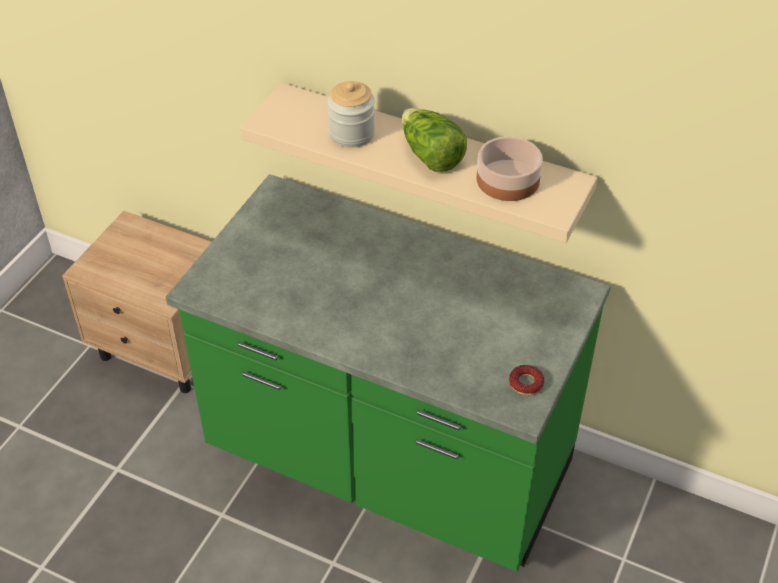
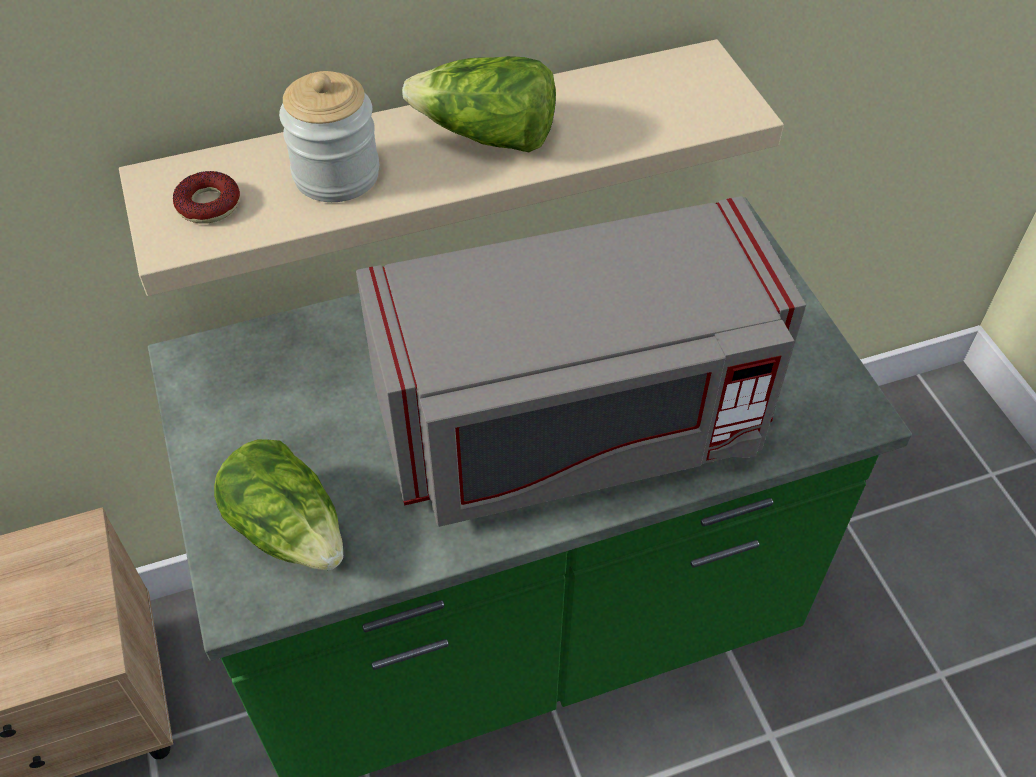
camera: 45 degrees left, 5 degrees up
(239, 278) = (289, 528): none -> lettuce
(391, 322) = (574, 426): none -> grey microwave
(507, 179) = (626, 105): bowl -> none
(526, 383) = (818, 379): donut -> donut (208, 205)

